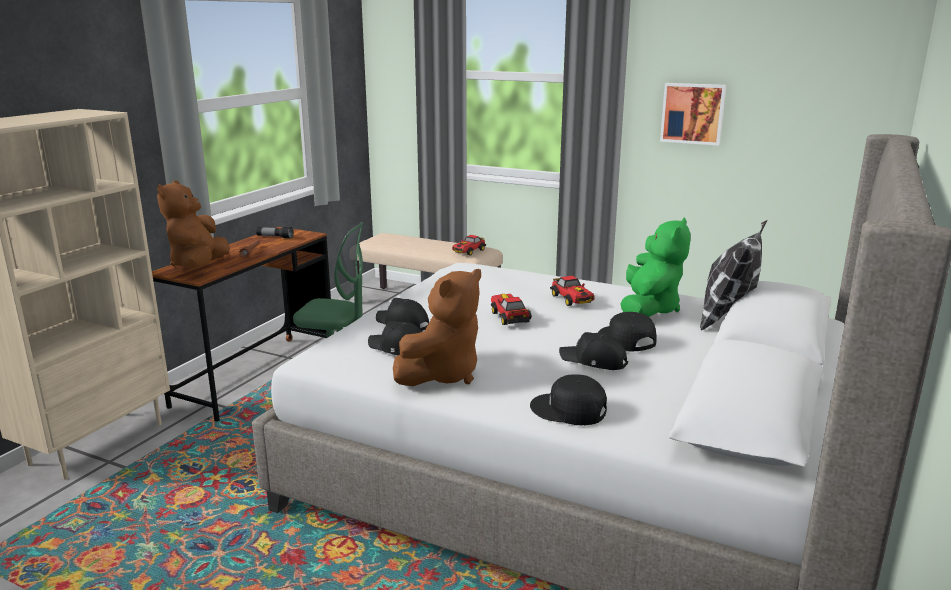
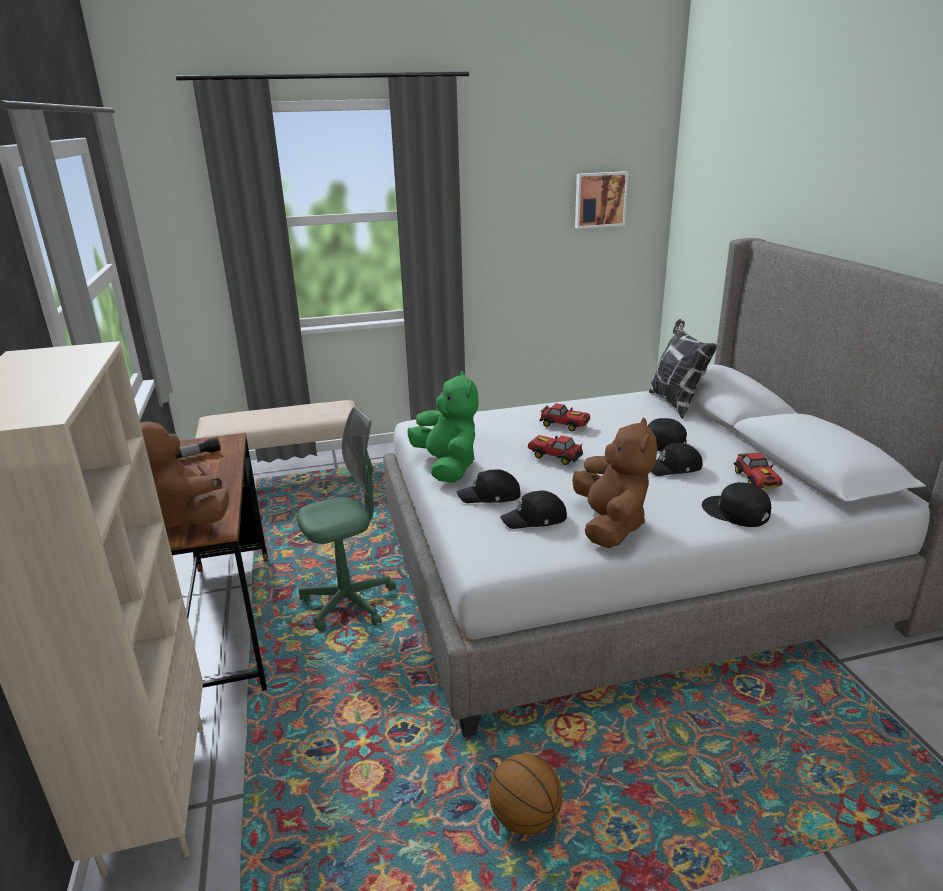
camera: 40 degrees left, 5 degrees up
(224, 577) = (525, 818): none -> basketball
(468, 252) = (336, 410): toy car -> toy car (756, 480)
(568, 410) = (735, 512): black cap -> black cap turned 60 degrees clockwise
(649, 309) = (622, 414): green plush toy -> green plush toy (447, 467)
(693, 113) = (513, 236): picture -> picture (600, 199)

